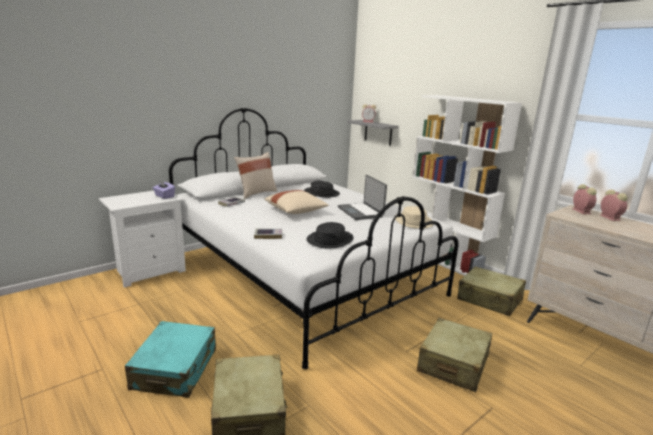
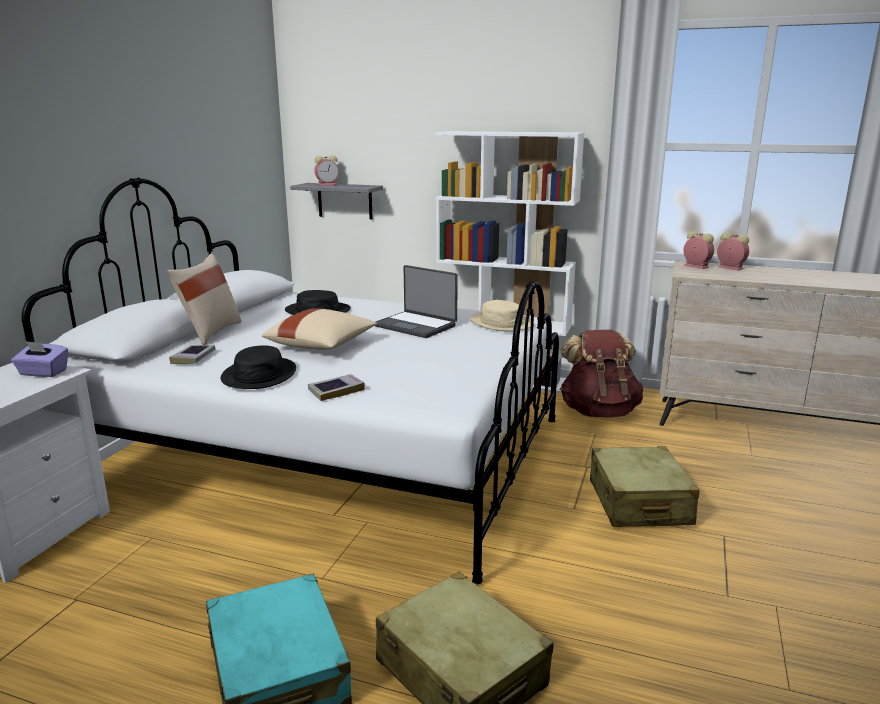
camera: 30 degrees left, 0 degrees up
(330, 239) = (434, 373): black hat -> black hat (259, 375)
(489, 299) = (598, 411): beige suitcase -> brown backpack

